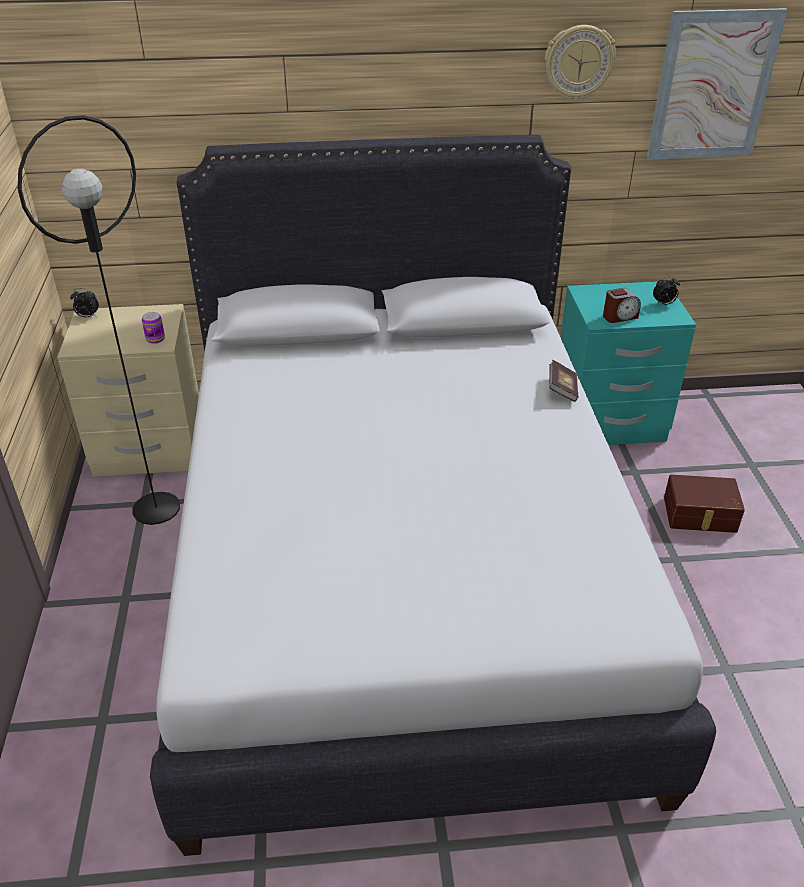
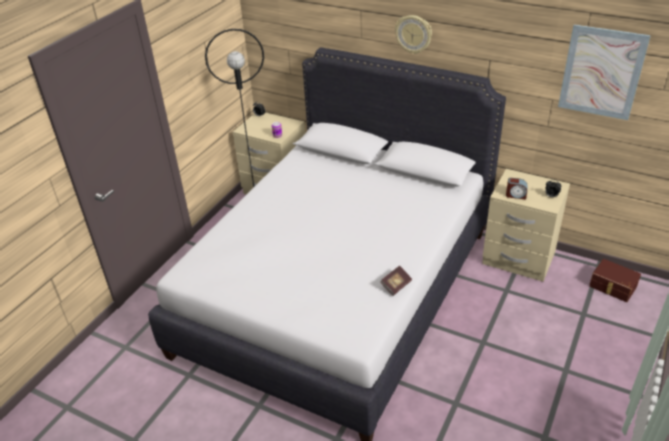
camera: 35 degrees right, 0 degrees up
(562, 389) = (437, 222): book -> book (396, 285)
(578, 62) = (515, 42): wall clock -> wall clock (413, 34)
(608, 422) = (518, 259): turquoise nightstand -> beige nightstand
(700, 515) = (521, 327): brown storage box -> brown storage box (612, 287)

